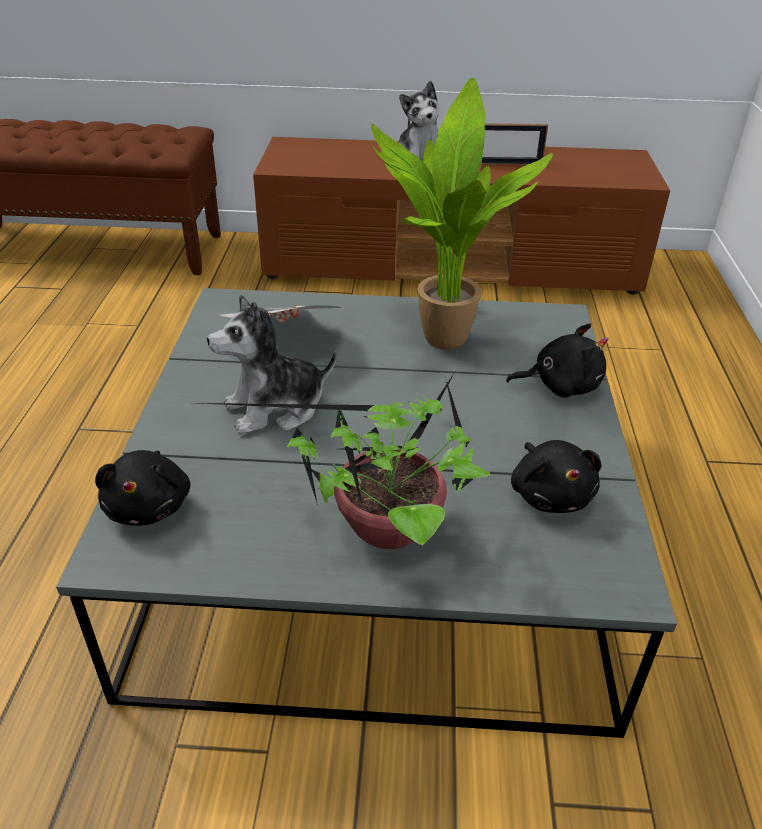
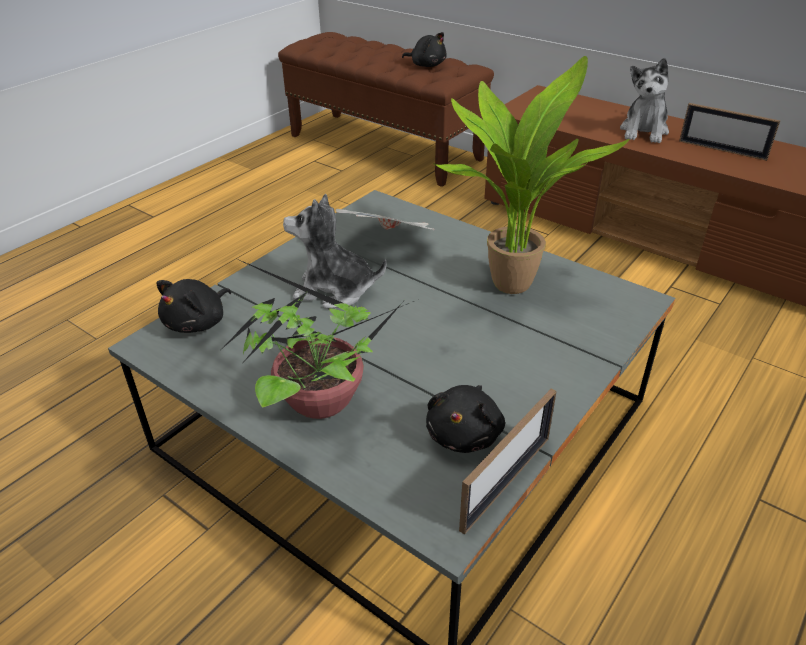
camera: 35 degrees right, 0 degrees up
(560, 385) = (571, 355): black plush toy -> black plush toy (426, 65)
(627, 520) = (506, 482): none -> picture frame

